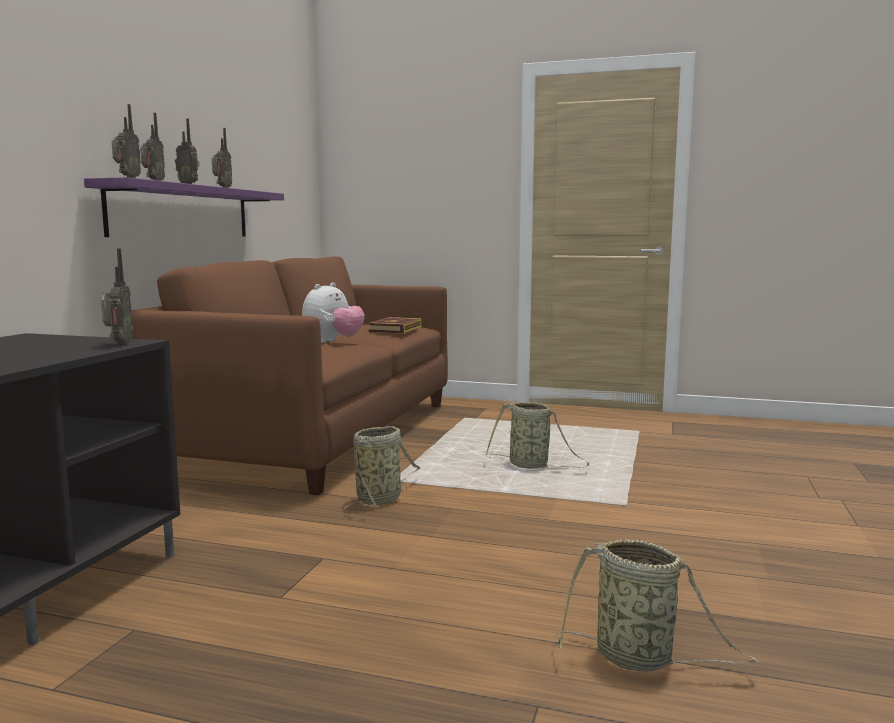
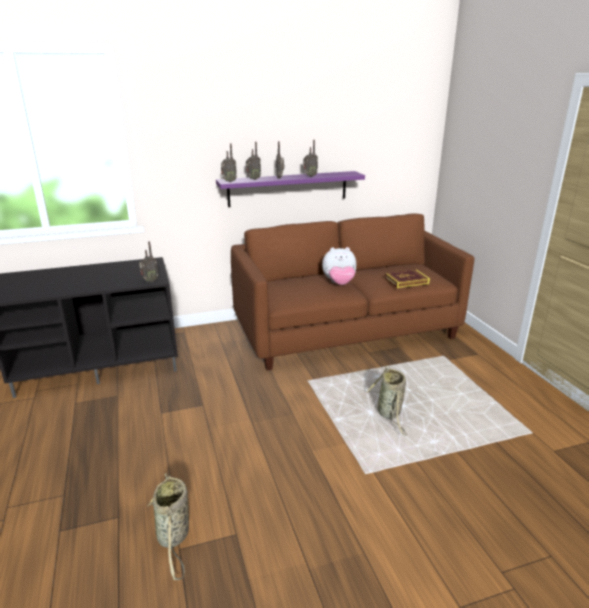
camera: 55 degrees right, 15 degrees up
(381, 499) = (281, 388): basket -> none

